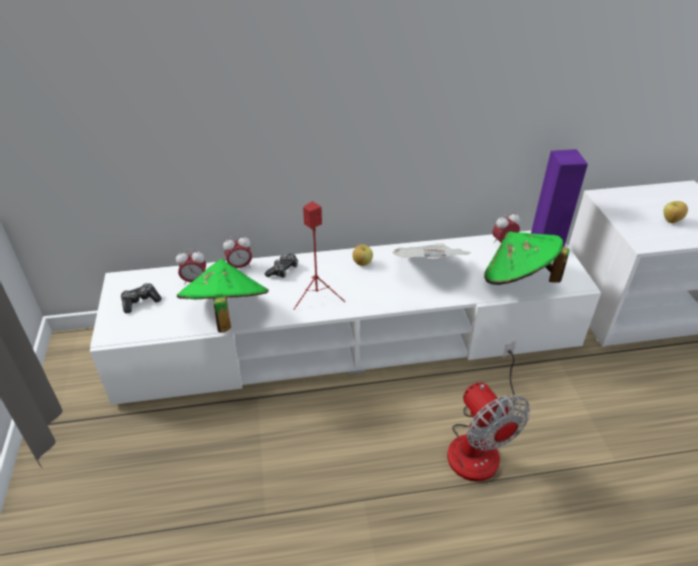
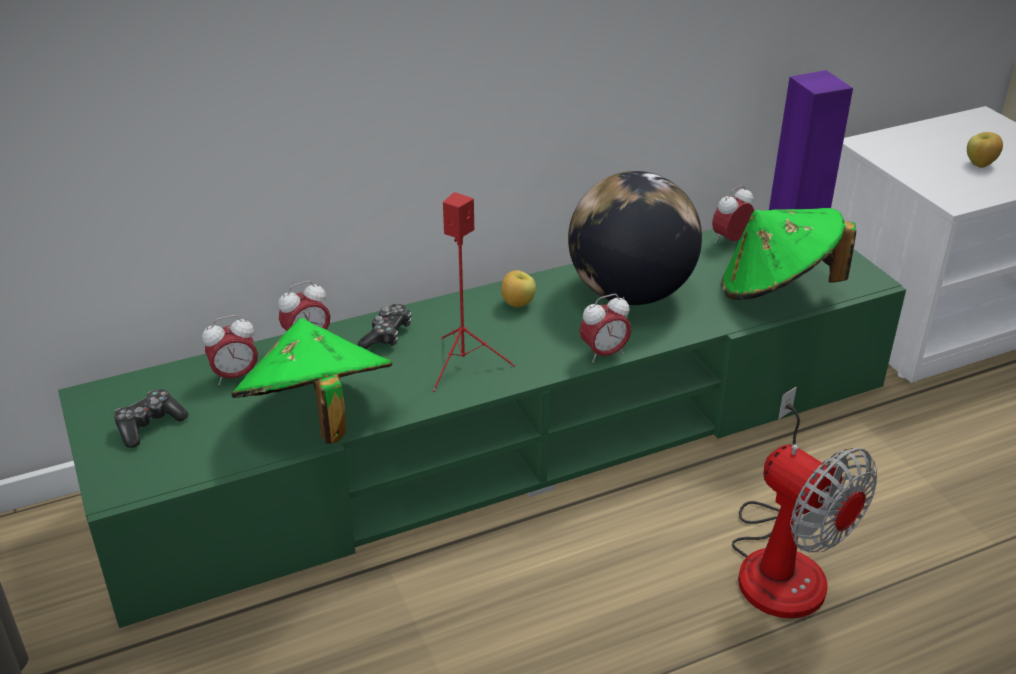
camera: 15 degrees left, 5 degrees down
(350, 339) = (509, 442): white tv stand -> green tv stand
(398, 303) = (604, 354): none -> alarm clock
(429, 268) = (630, 294): newspaper -> globe

